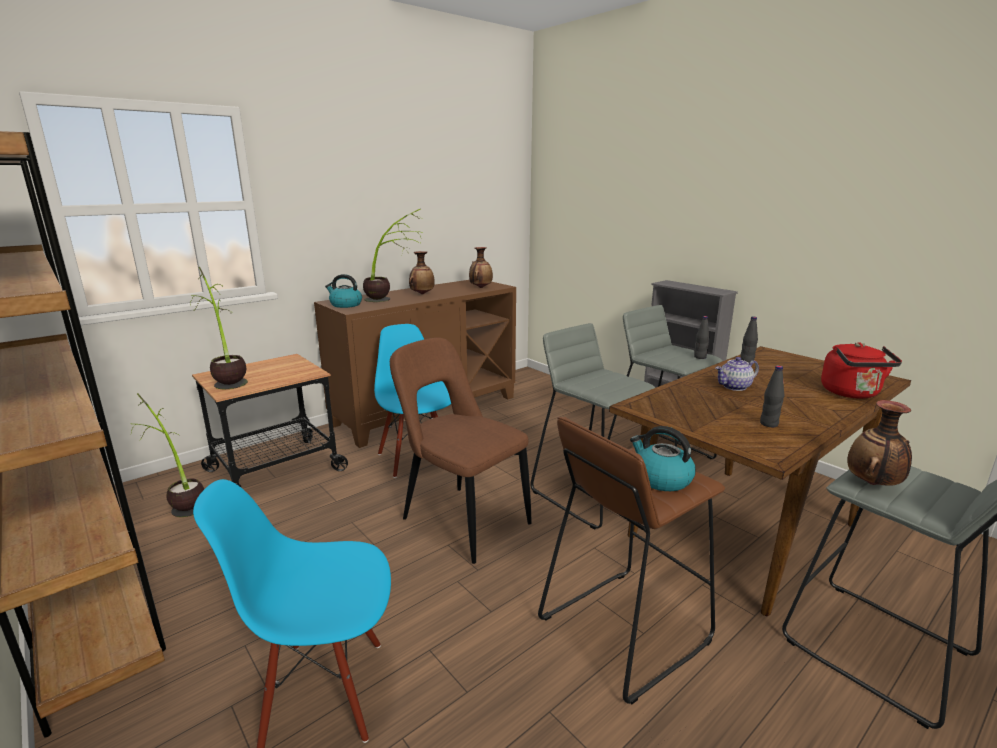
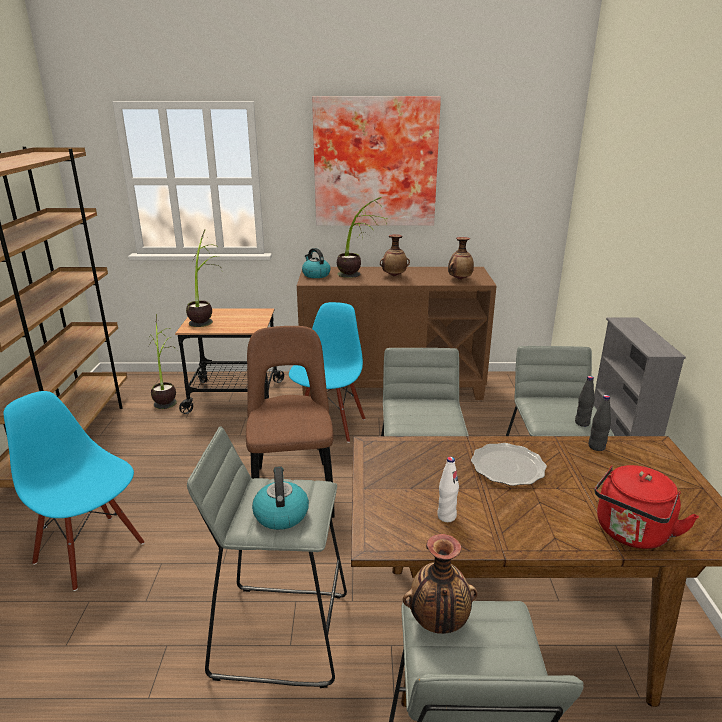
camera: 40 degrees right, 5 degrees up
(377, 181) = (375, 162): none -> picture
(622, 630) = (280, 633): brown stool -> grey stool
(734, 387) = (508, 467): teapot -> plate
(768, 424) = (446, 516): black bottle -> white bottle

